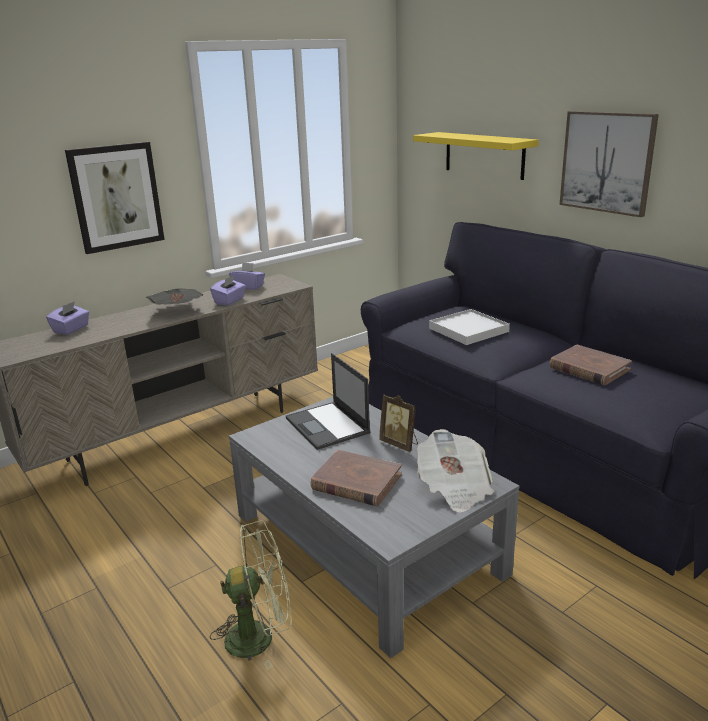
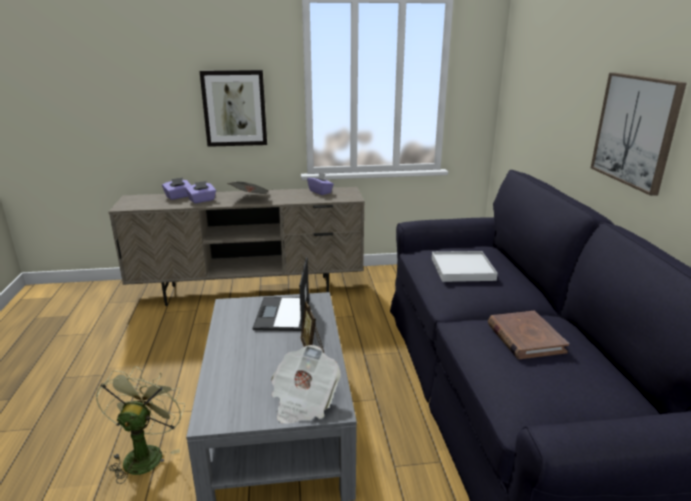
camera: 30 degrees right, 0 degrees up
(229, 301) = (293, 199): purple tissue box -> purple tissue box (202, 200)
(260, 636) = (145, 453): green fan -> green fan turned 105 degrees counterclockwise
(356, 482) = (245, 365): brown book -> none
(484, 155) = (549, 110): yellow shelf -> none

